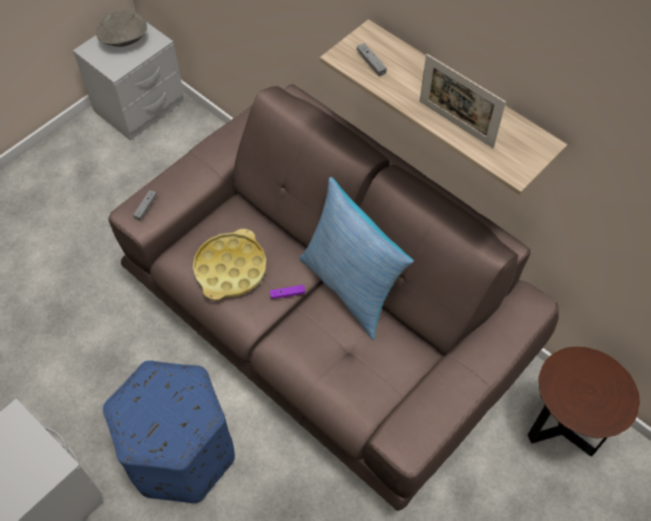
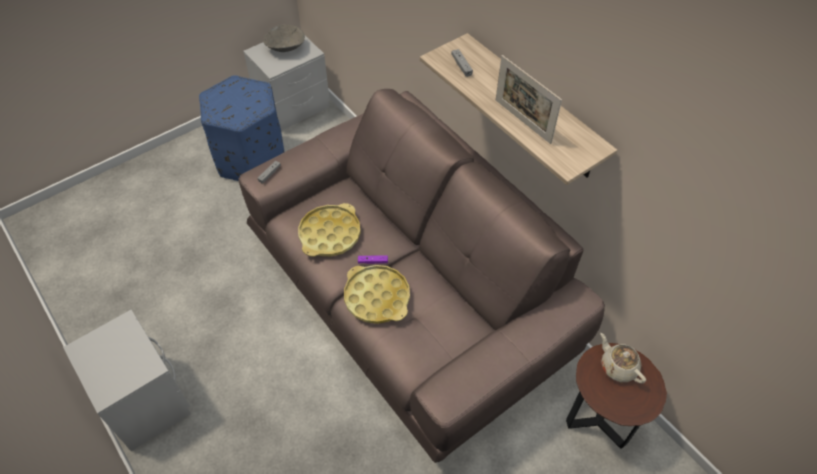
camera: 10 degrees right, 5 degrees down
(180, 453) = (263, 385): blue ottoman -> blue ottoman (250, 158)
(301, 336) = (377, 297): none -> yellow tray
(351, 287) = (428, 264): pillow -> none
(582, 373) = (618, 366): none -> beige teapot

